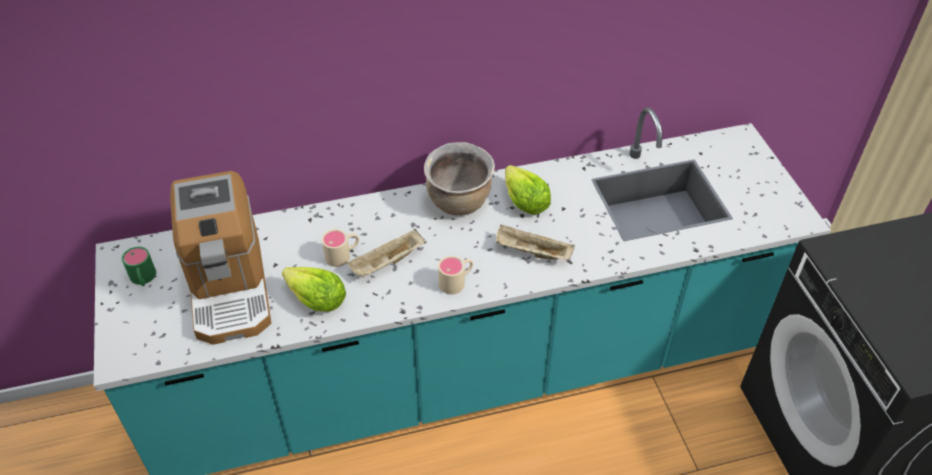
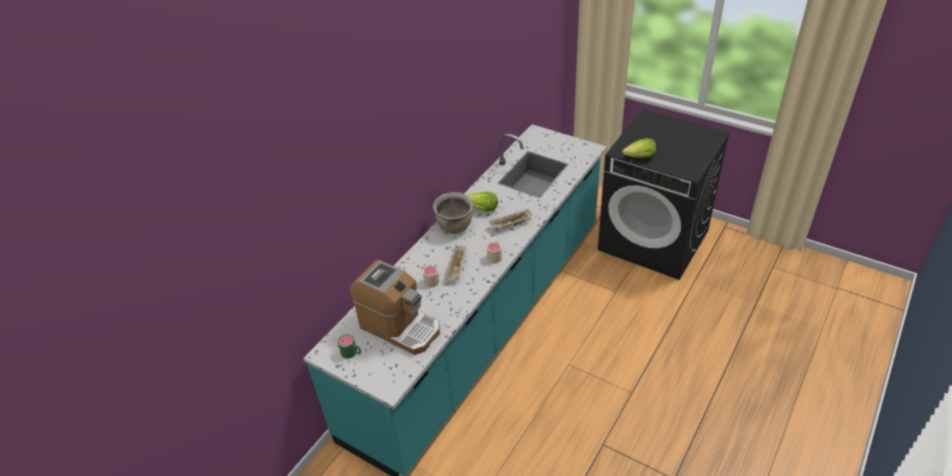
camera: 40 degrees left, 5 degrees down
(316, 300) = (446, 303): lettuce -> lettuce (640, 157)

